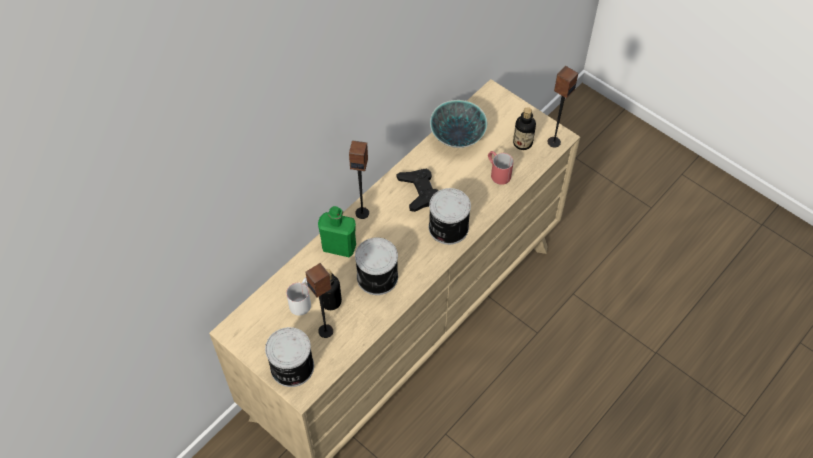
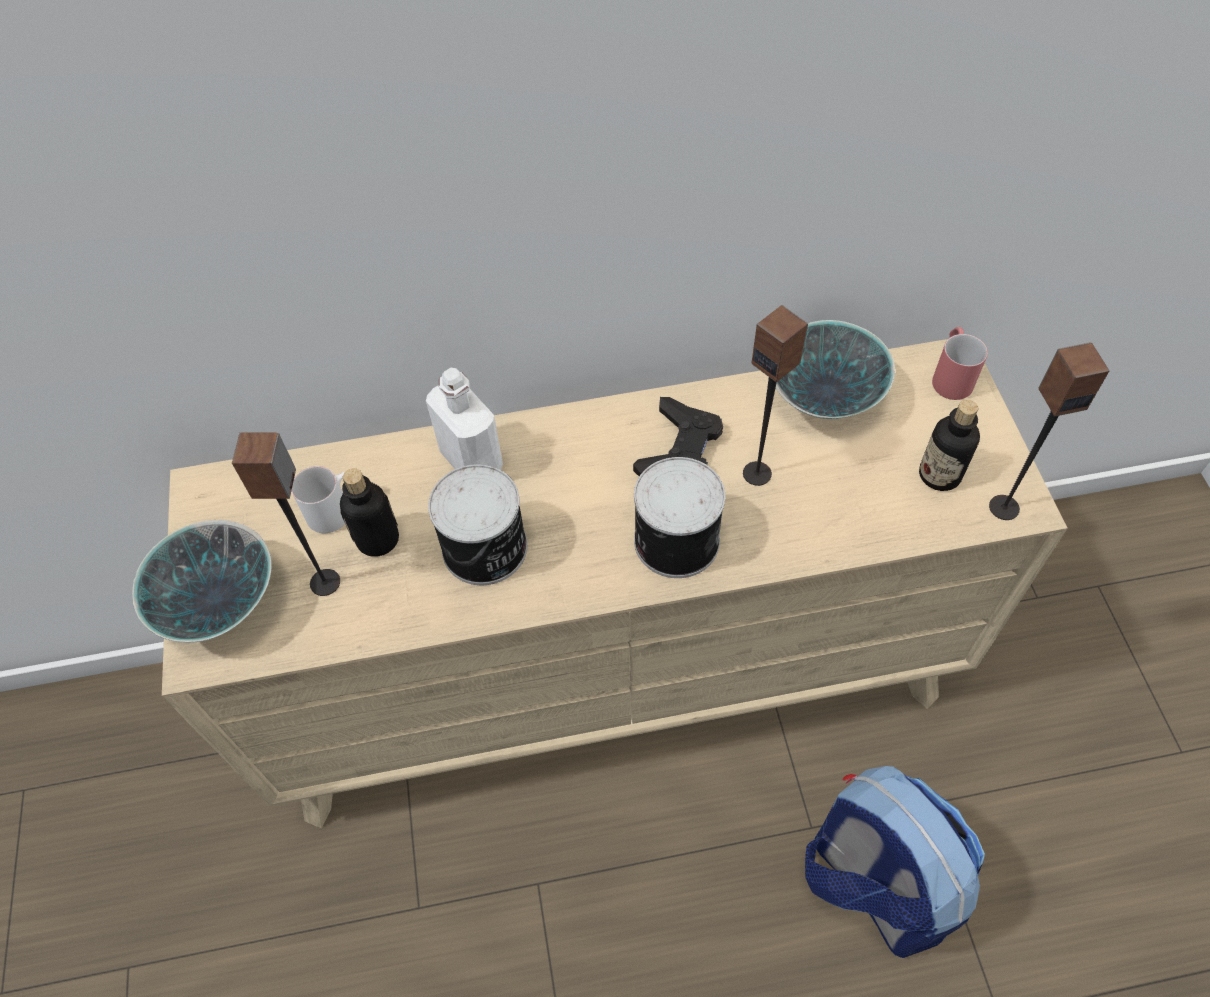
camera: 40 degrees right, 0 degrees up
(291, 368) = (221, 606): can -> bowl
(339, 247) = (471, 460): green bottle -> white bottle
(362, 213) = (557, 428): speaker -> speaker (757, 473)
(497, 172) = (848, 499): red mug -> red mug (951, 375)
(576, 337) = (873, 883): none -> backpack

